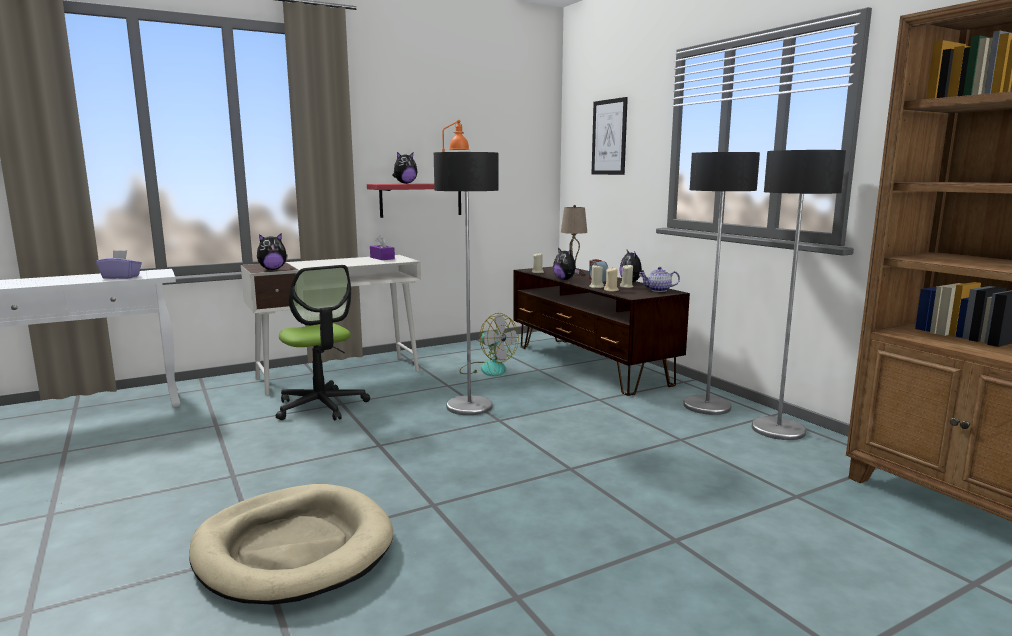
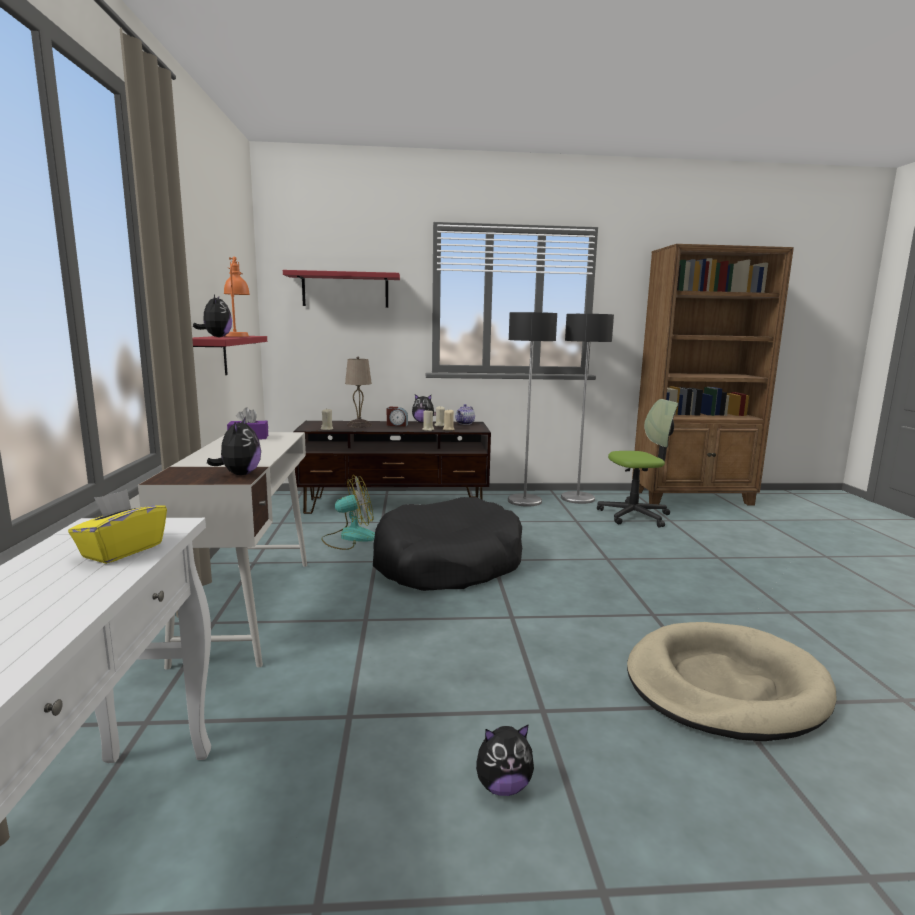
camera: 65 degrees left, 0 degrees up
(121, 277) = (122, 551): purple tissue box -> yellow tissue box
(321, 406) = (360, 632): office chair -> office chair (634, 515)
(469, 406) = (447, 563): floor lamp -> black dog bed
(565, 279) = (380, 429): plush toy -> plush toy (503, 786)
(609, 137) = (345, 290): picture -> red shelf

